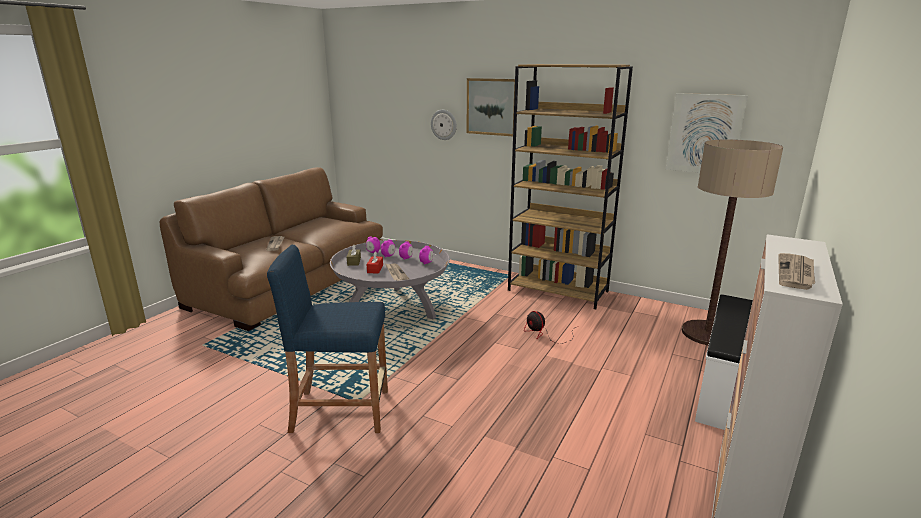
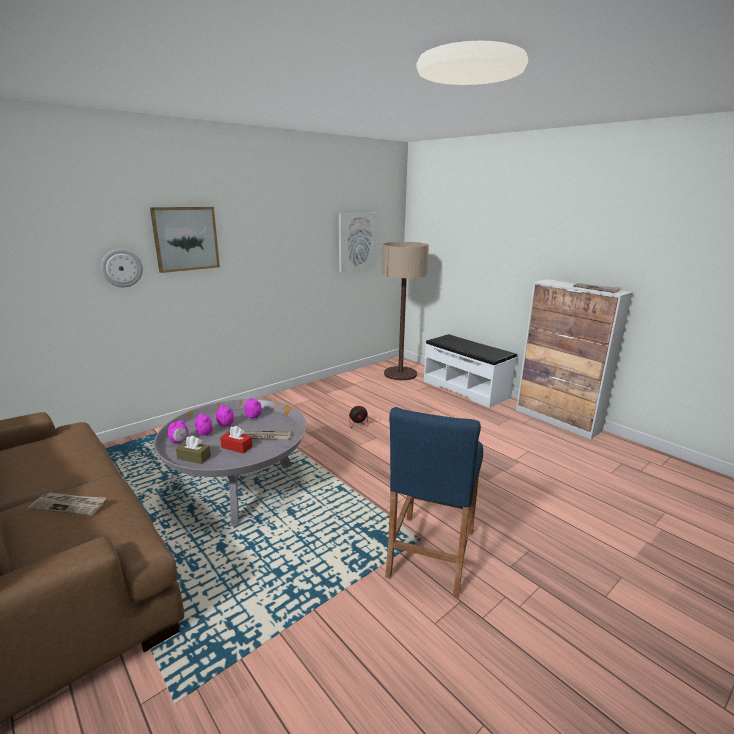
camera: 70 degrees left, 0 degrees up
(558, 291) = (295, 397): brown bookcase -> none

